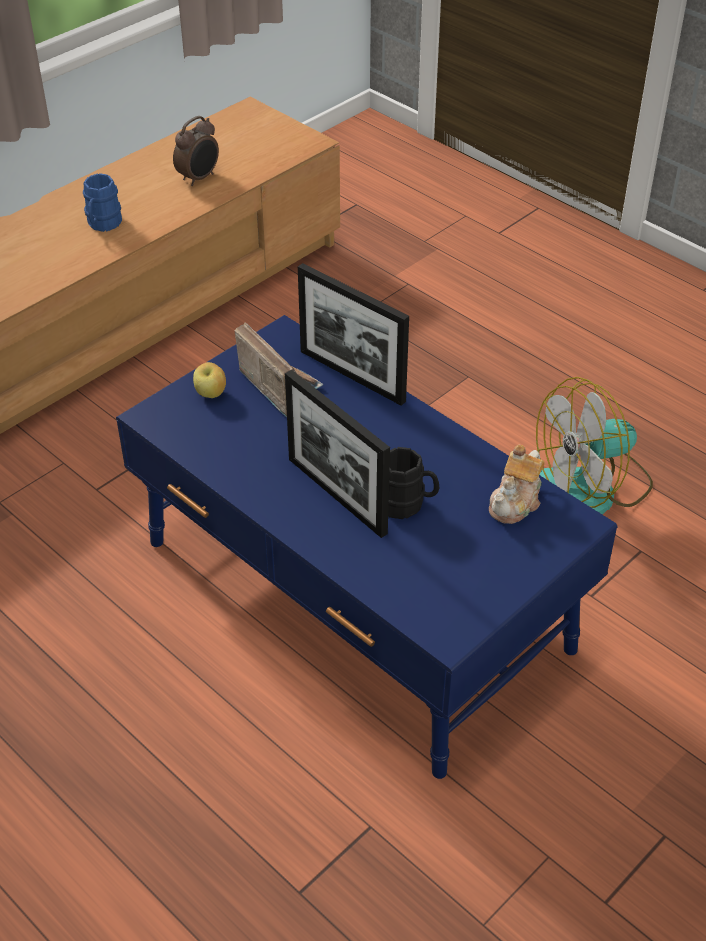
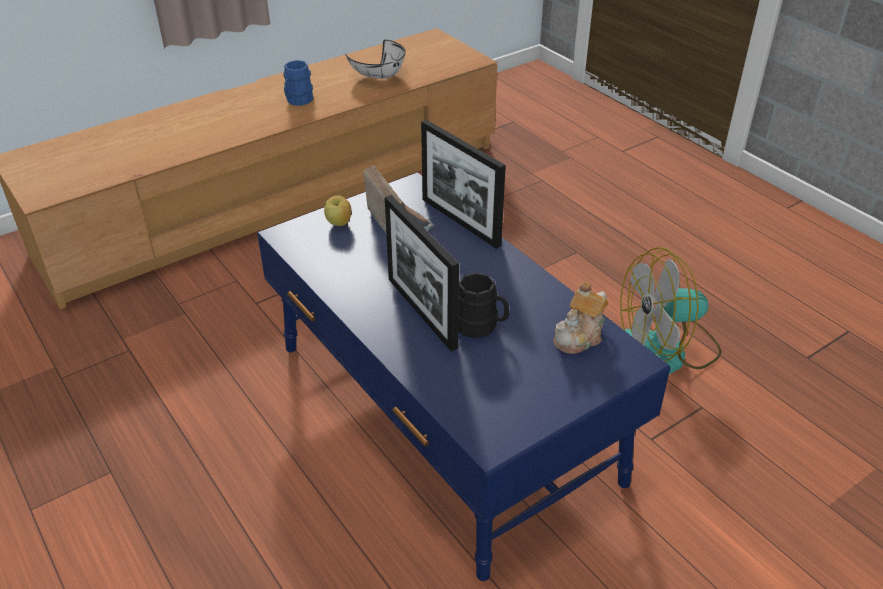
camera: 10 degrees right, 5 degrees down
(199, 178) = (381, 77): alarm clock -> white bowl

